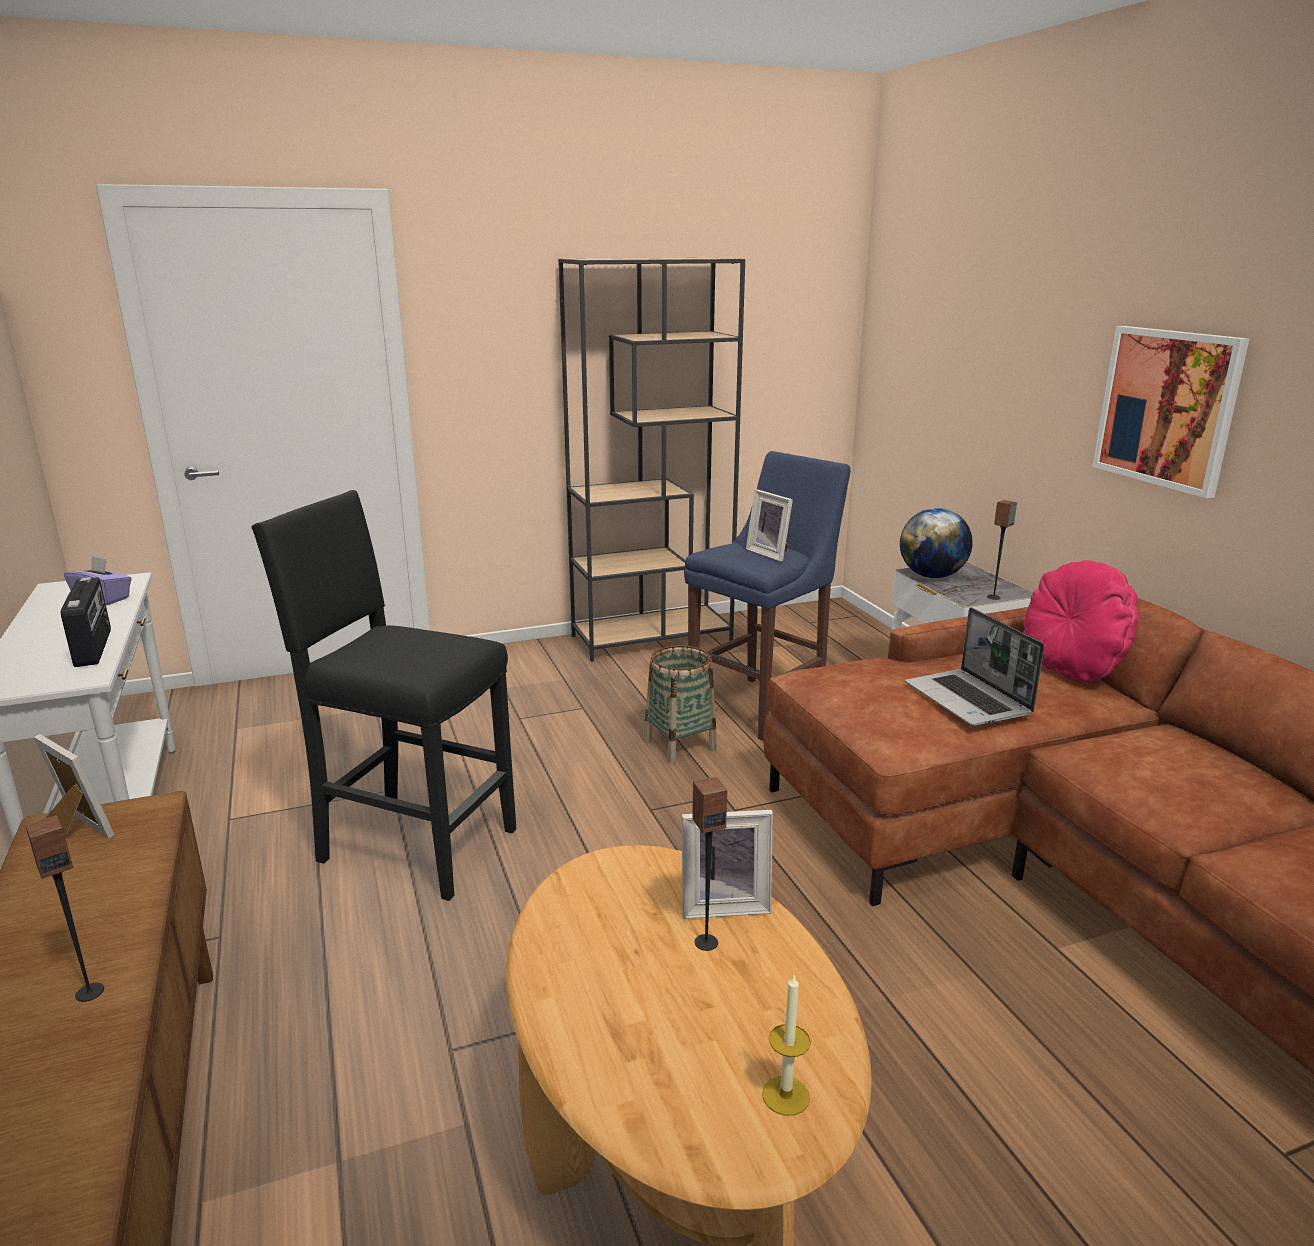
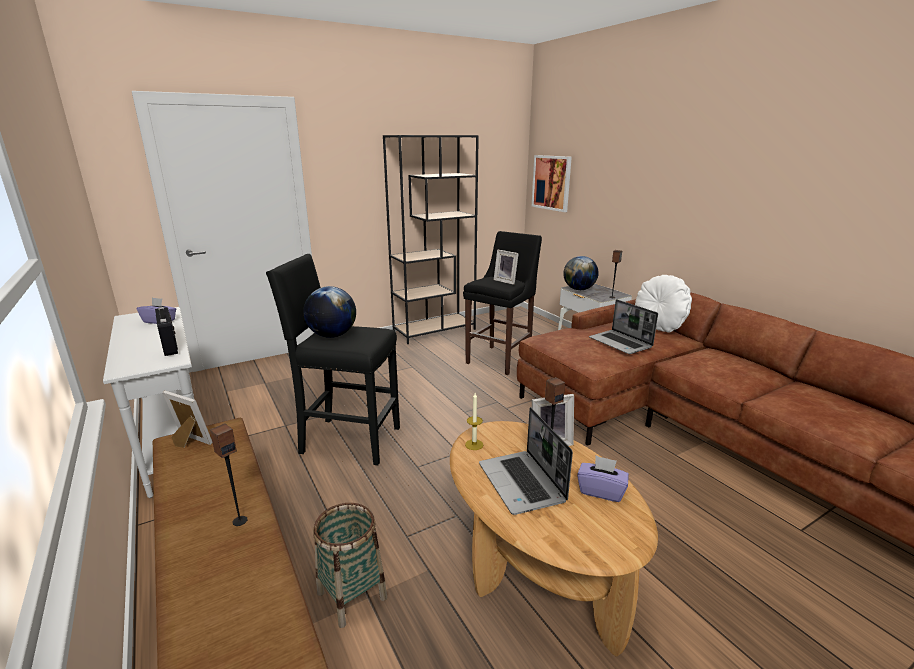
camera: 10 degrees left, 0 degrees up
(381, 647) = (332, 335): none -> globe
(632, 984) = (522, 483): none -> laptop
(679, 745) = (467, 380): basket -> basket (351, 595)
(761, 705) = (501, 359): blue stool -> black stool
(782, 1020) = (601, 491): none -> purple tissue box
(785, 1095) = (618, 523): candle -> candle (474, 444)
(1070, 670) = (658, 327): pink pillow -> white pillow
(1167, 408) = (694, 202): picture -> picture (551, 182)

